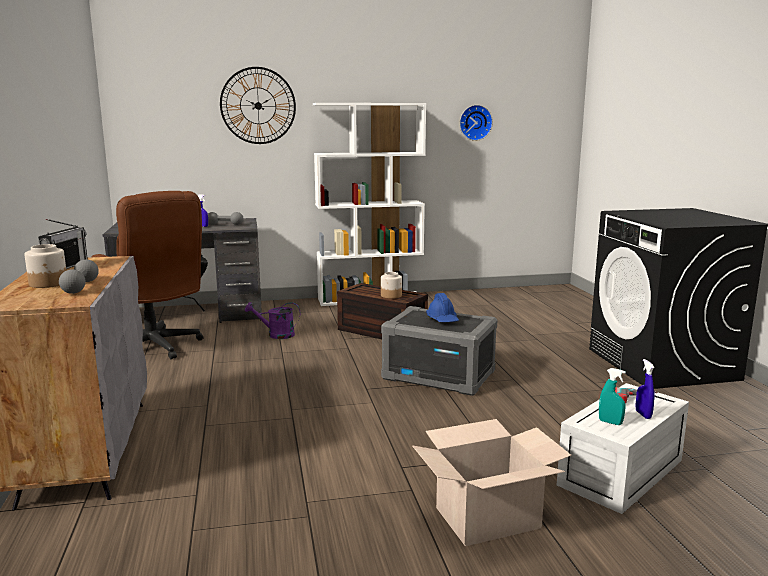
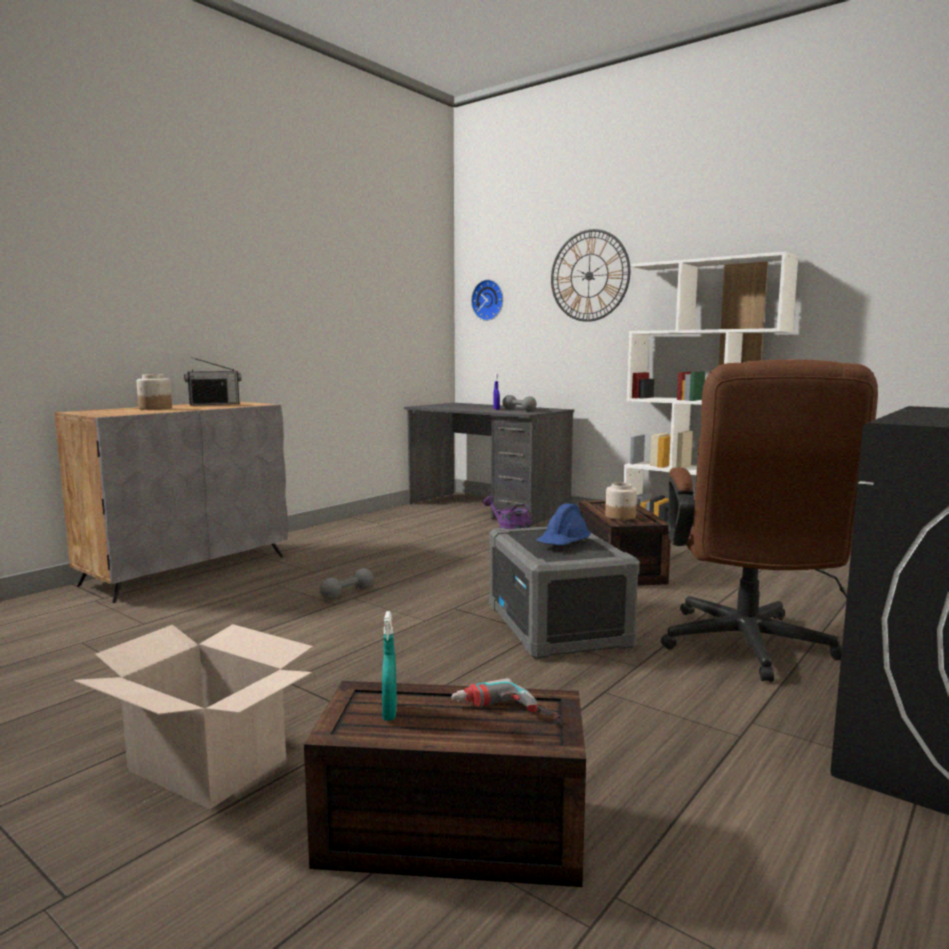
camera: 50 degrees right, 5 degrees down
(80, 287) = (152, 411): grey dumbbell -> grey dumbbell (347, 593)
(156, 348) = (397, 523): brown office chair -> brown office chair (748, 650)
(475, 122) = (902, 280): wall clock -> wall clock (489, 300)
(622, 474) = (447, 834): white storage box -> brown storage box
(643, 415) = (453, 729): blue spray bottle -> none

